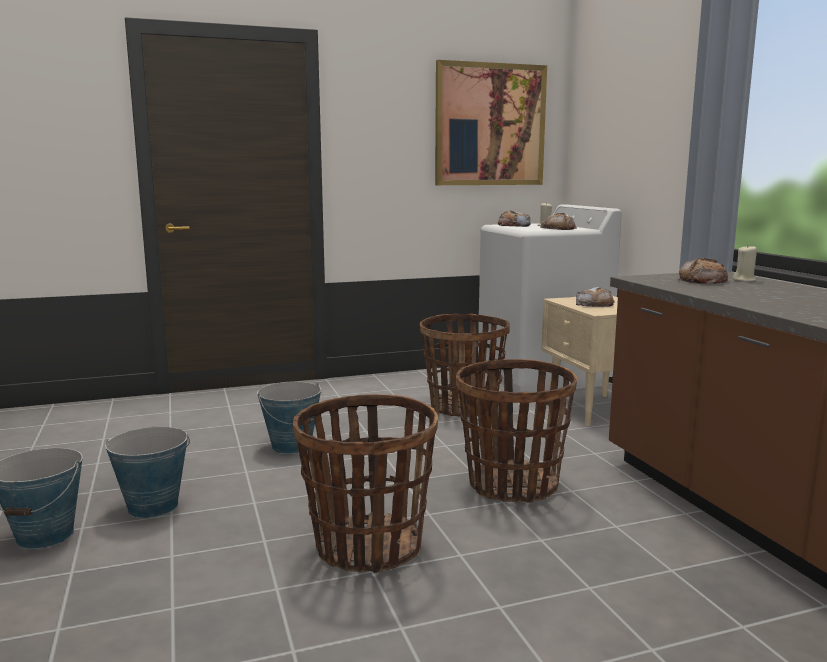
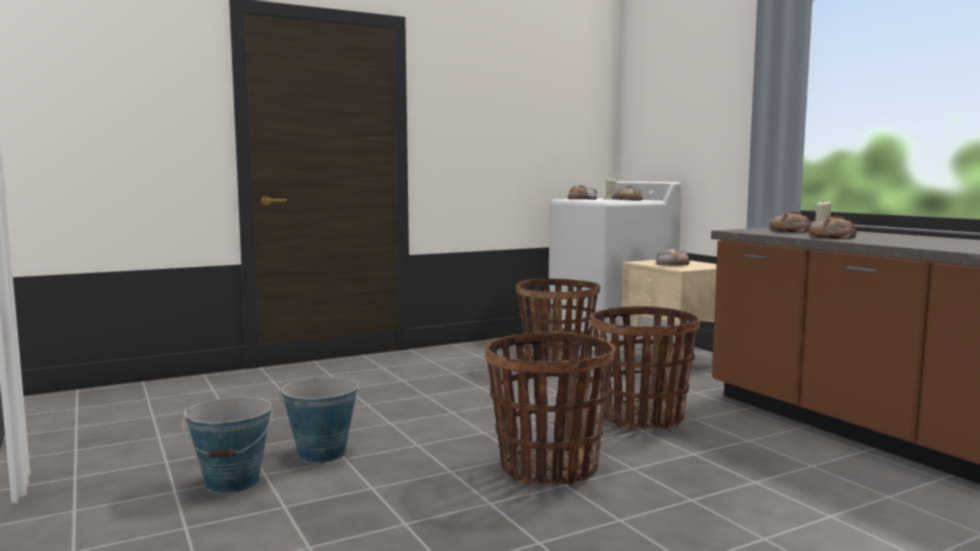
camera: 10 degrees left, 5 degrees down
(292, 446) = (419, 401): bucket -> none
(490, 125) = (553, 108): picture -> none
(735, 296) = (832, 237): none -> bread

